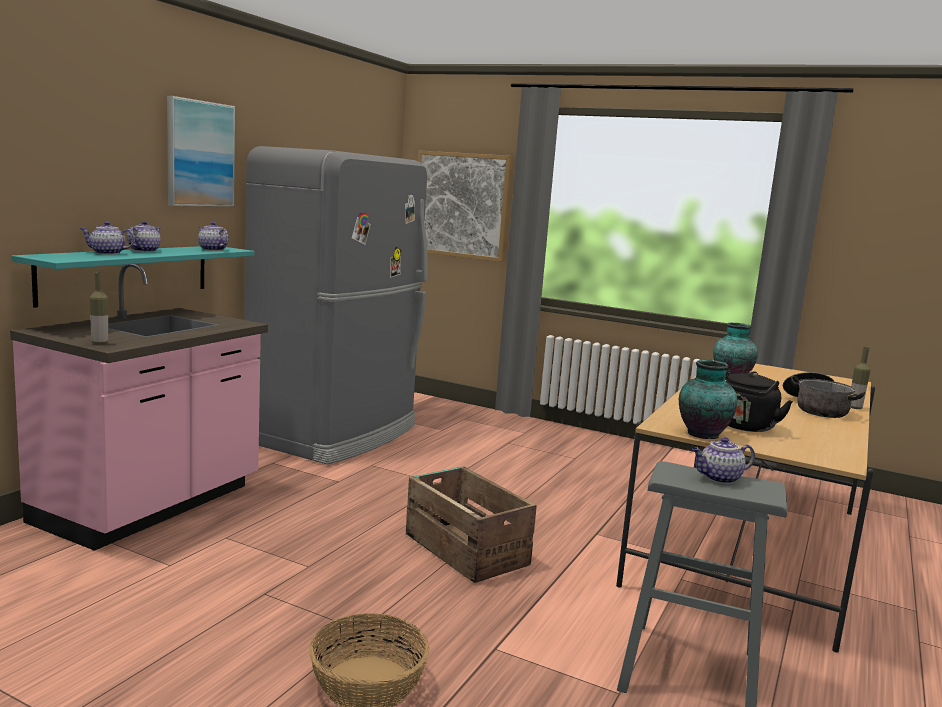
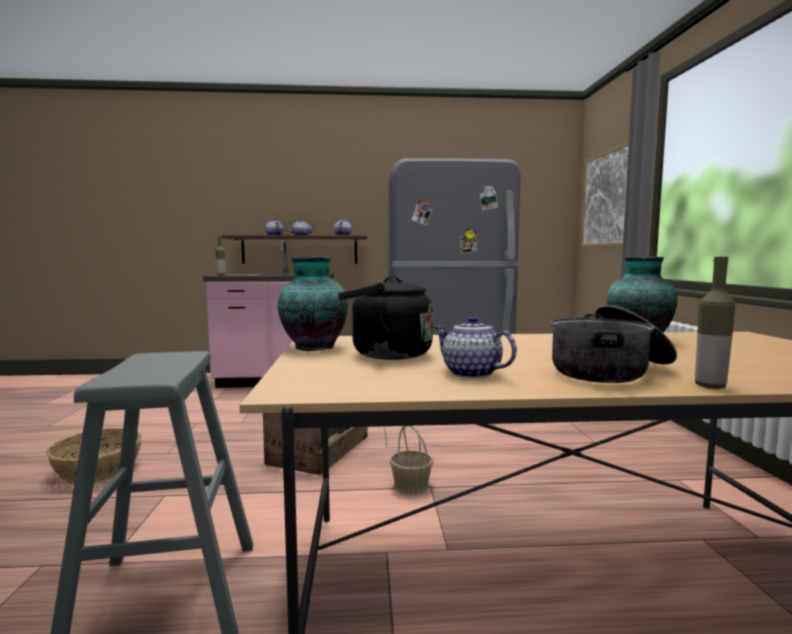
camera: 60 degrees right, 5 degrees down
(127, 273) = (299, 250): turquoise shelf -> brown shelf
(199, 154) = (353, 179): picture -> none
(588, 539) = (411, 486): none -> basket
(719, 478) = (166, 366): teapot -> teapot (470, 373)

